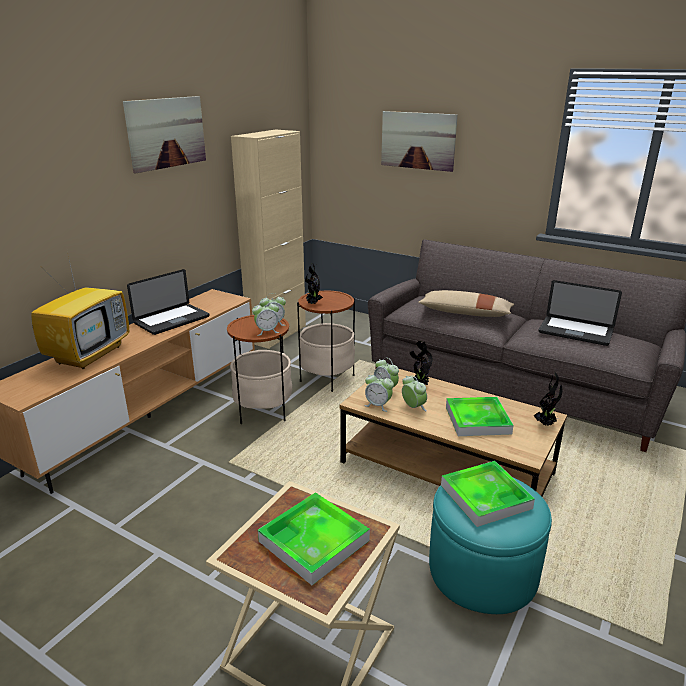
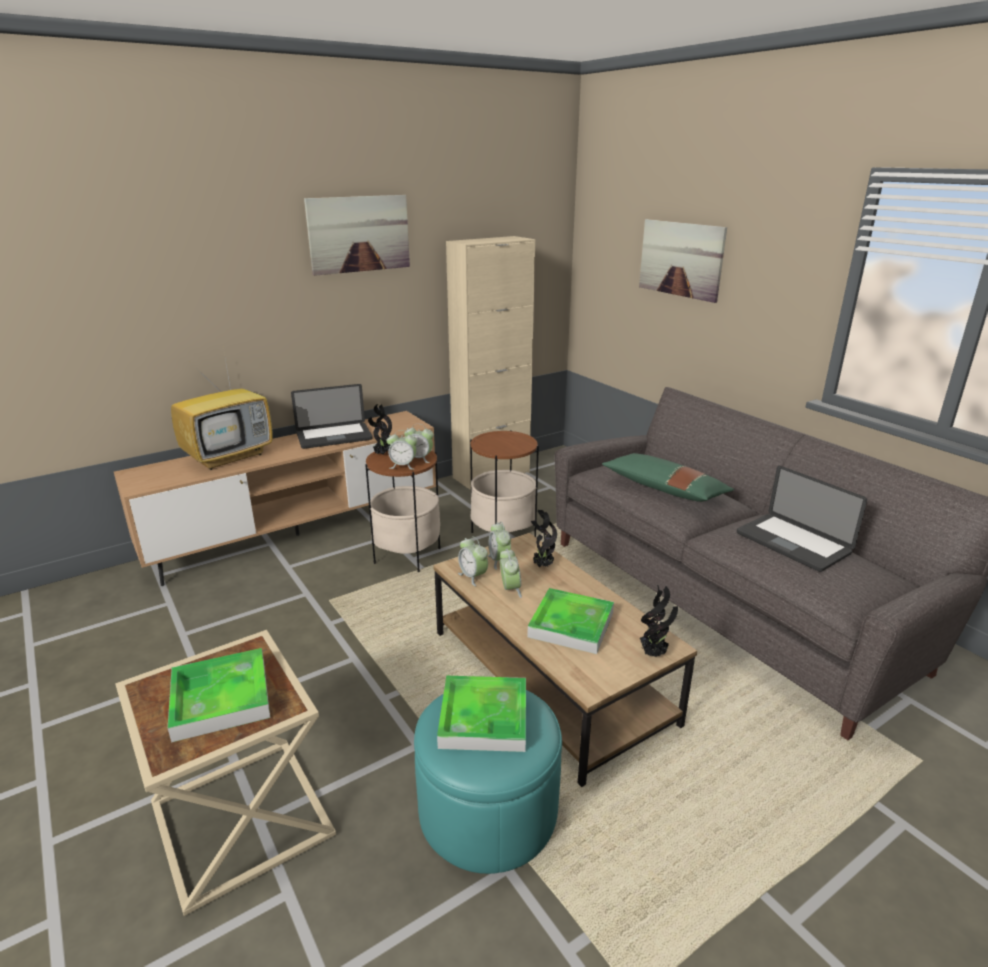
camera: 25 degrees right, 0 degrees up
(313, 304) = (484, 444): potted plant -> potted plant (382, 454)
(465, 313) = (664, 489): beige pillow -> green pillow

